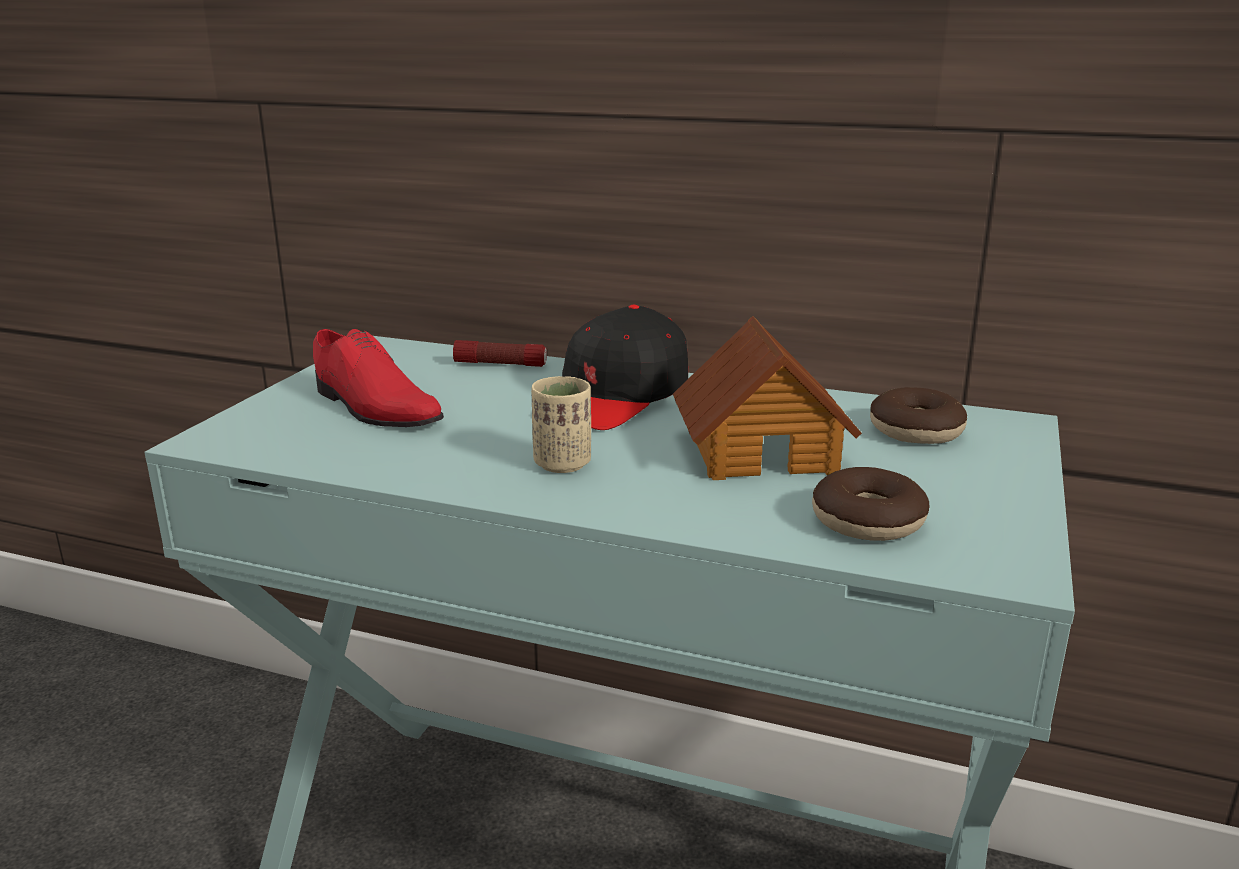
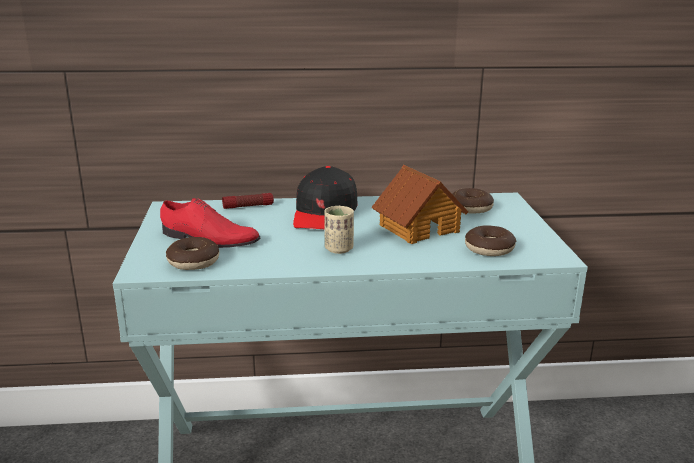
camera: 25 degrees left, 0 degrees up
(300, 440) = (193, 261): none -> donut

